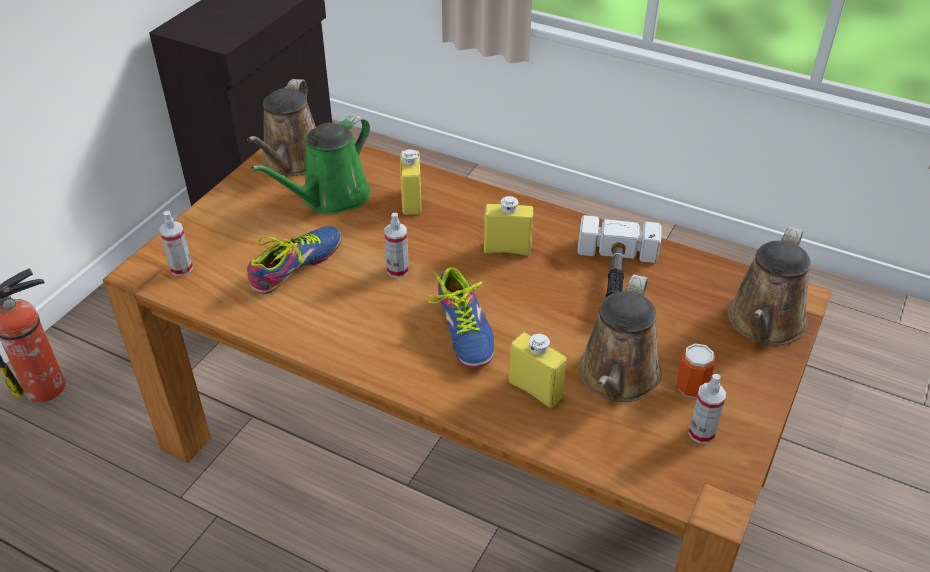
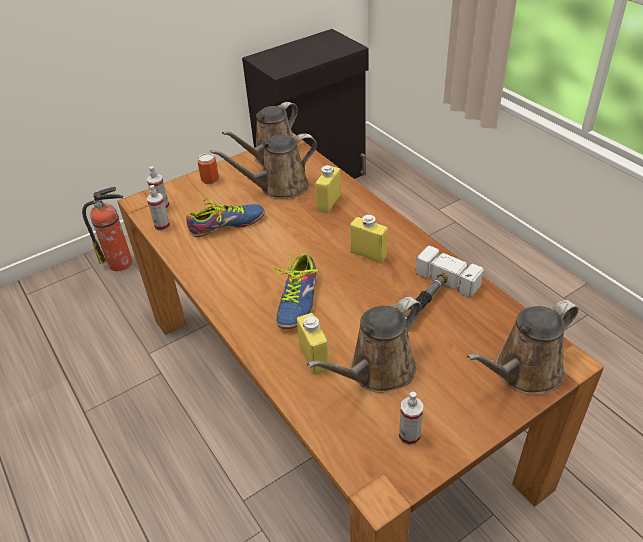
camera: 30 degrees right, 0 degrees up
(331, 198) = (279, 187): green watering can -> brown watering can
(398, 270) = (285, 247): spray bottle -> spray bottle (162, 226)
(691, 387) = (428, 399): can -> can (210, 180)

